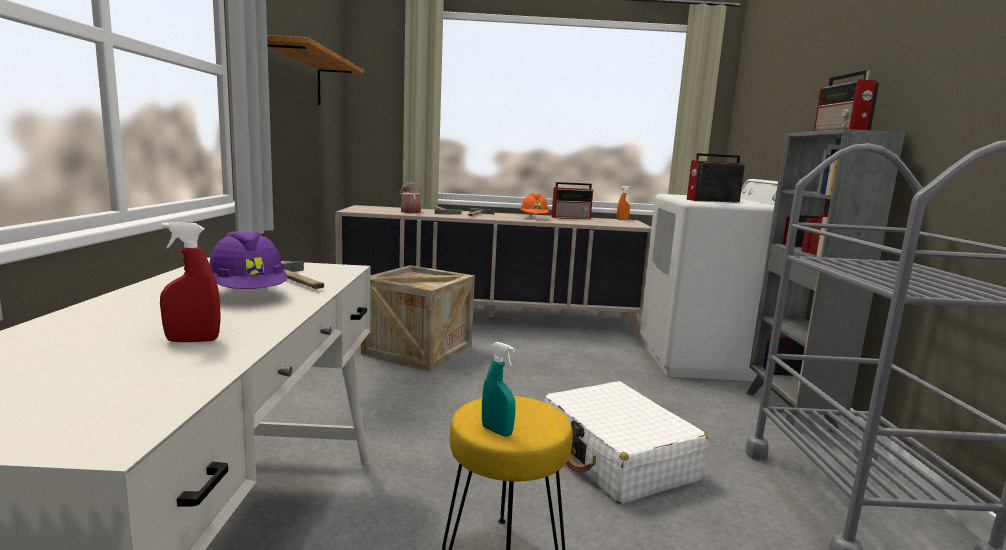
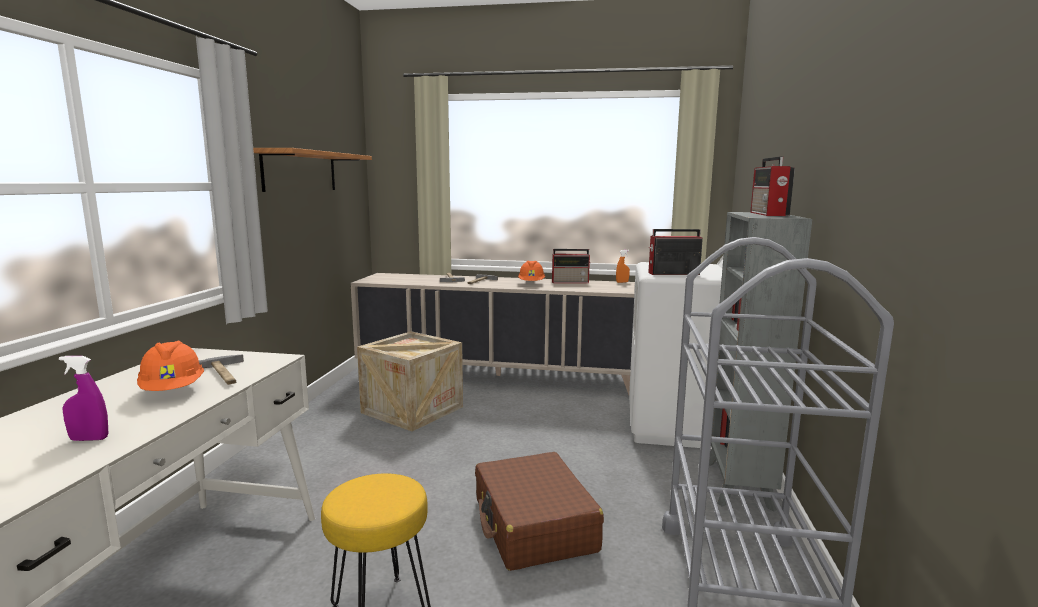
camera: 10 degrees right, 0 degrees up
(192, 340) = (89, 439): red spray bottle -> purple spray bottle
(248, 294) = (173, 390): purple hard hat -> orange hard hat
(410, 211) = (419, 280): watering can -> none
(497, 431) = (350, 508): turquoise spray bottle -> none
(616, 458) = (534, 525): white suitcase -> brown suitcase

